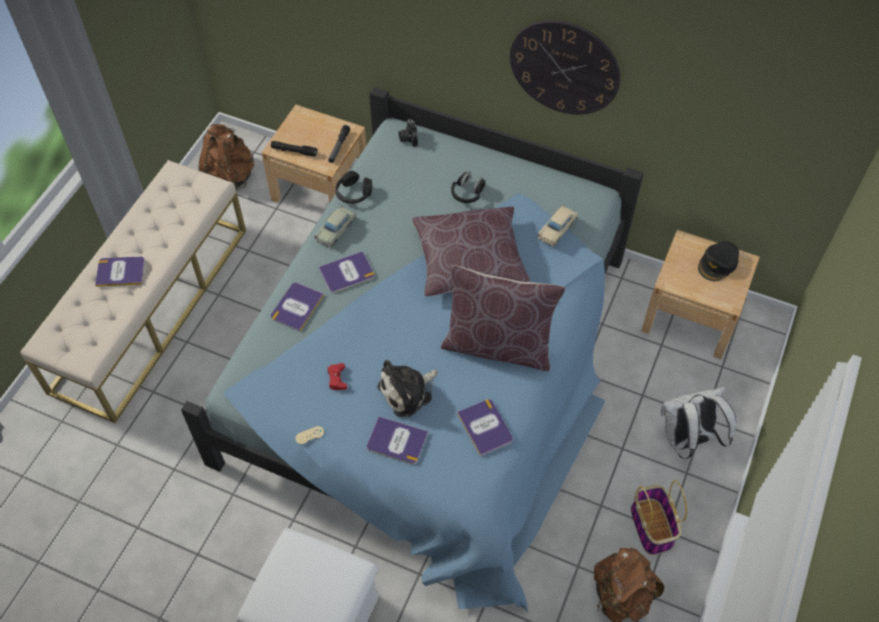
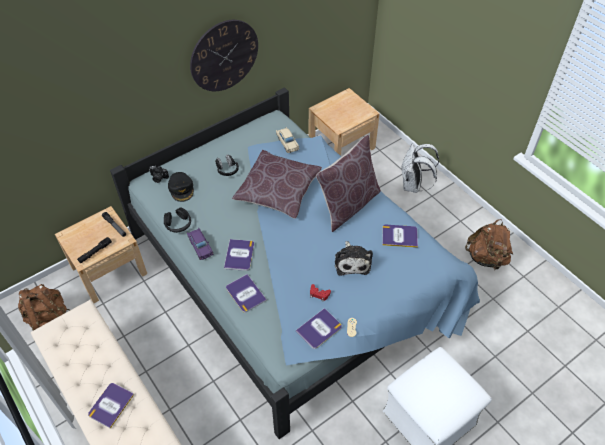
camera: 60 degrees left, 5 degrees down
(336, 230) = (200, 246): beige toy car -> purple toy car
(397, 441) = (383, 283): book -> book (319, 329)
(652, 527) = (455, 225): basket -> none
(718, 264) = (342, 104): black cap -> black cap (181, 189)

